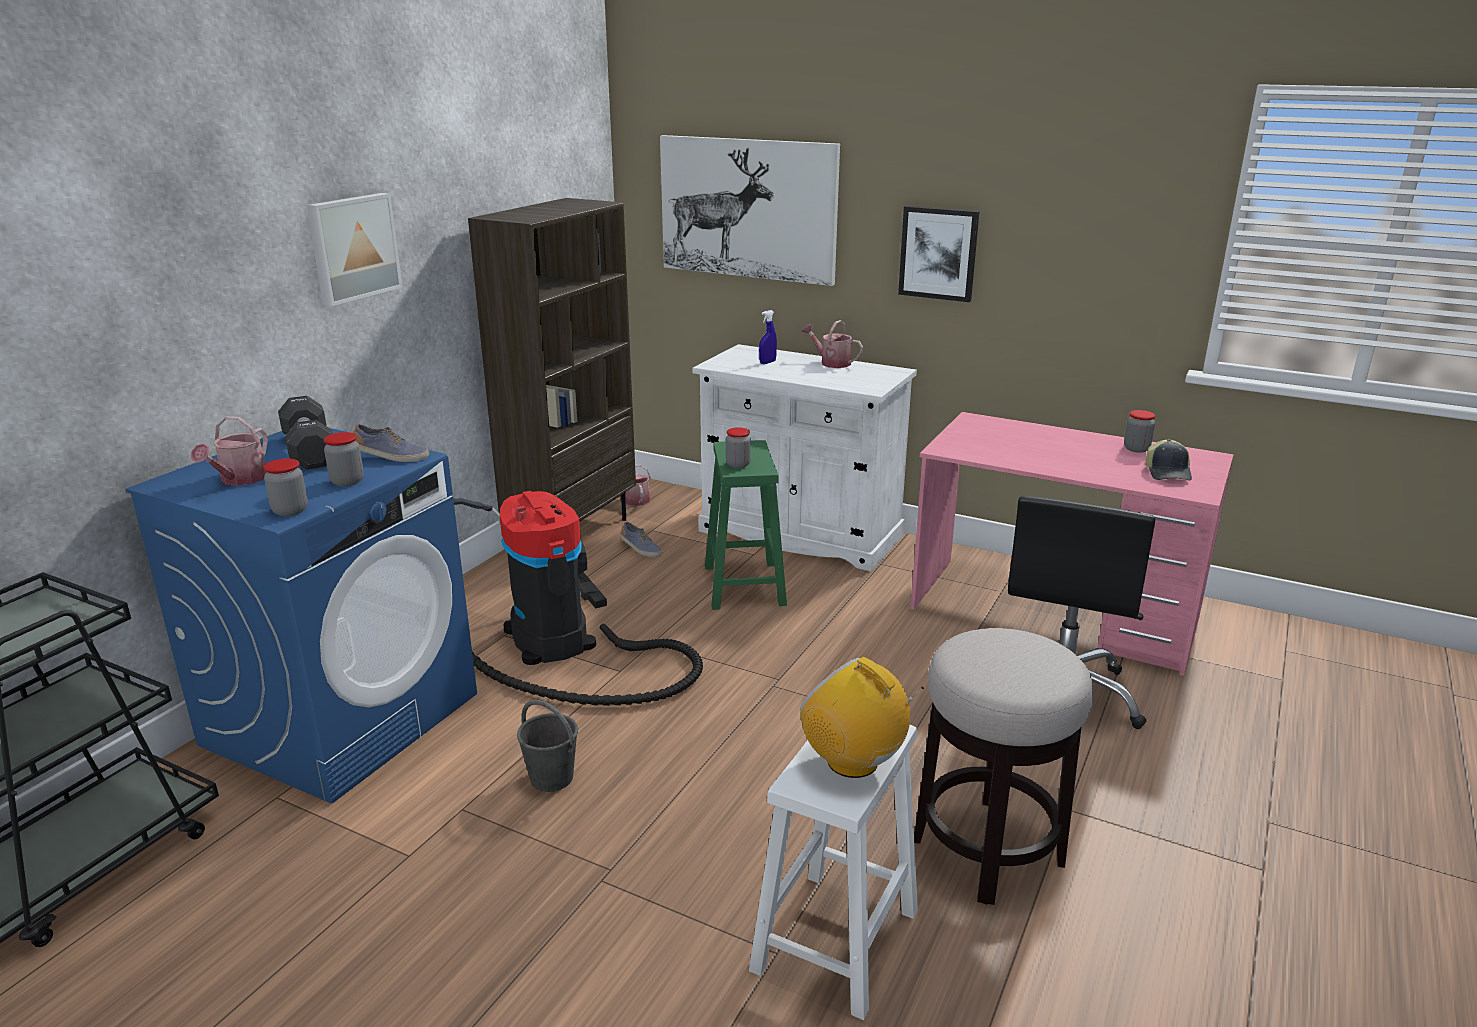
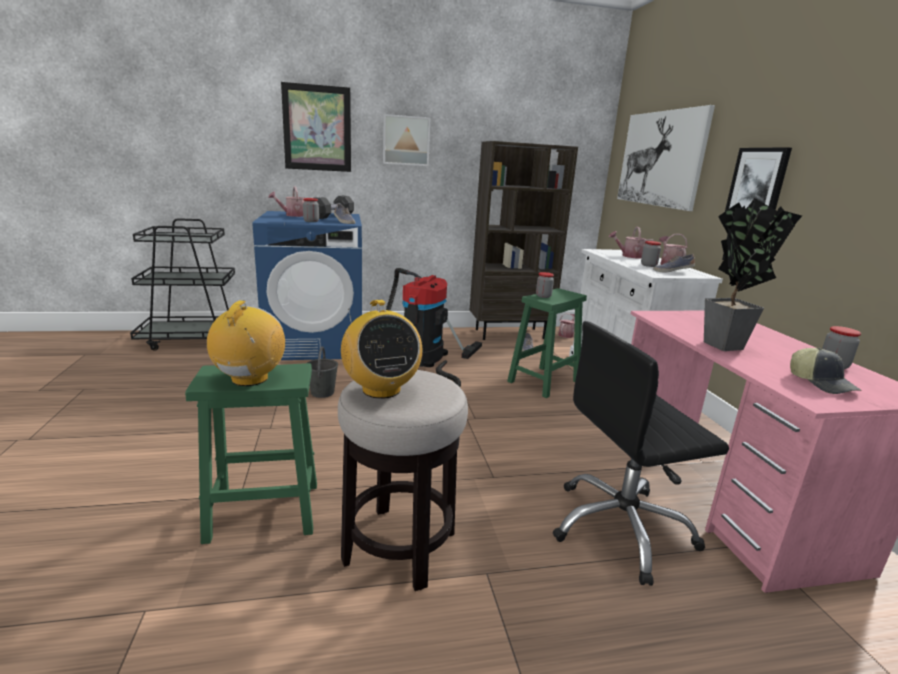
camera: 50 degrees right, 5 degrees down
(190, 267) = (317, 128): none -> picture
(290, 511) = (273, 220): jar -> jar (648, 265)
(767, 362) = (629, 256): blue spray bottle -> watering can
(835, 942) = (261, 512): white stool -> green stool
(864, 376) = (672, 271): none -> shoe
(1011, 674) = (381, 389): none -> radio
(1065, 466) = (724, 347): none -> potted plant
(1168, 473) = (821, 383): cap -> cap turned 75 degrees counterclockwise

